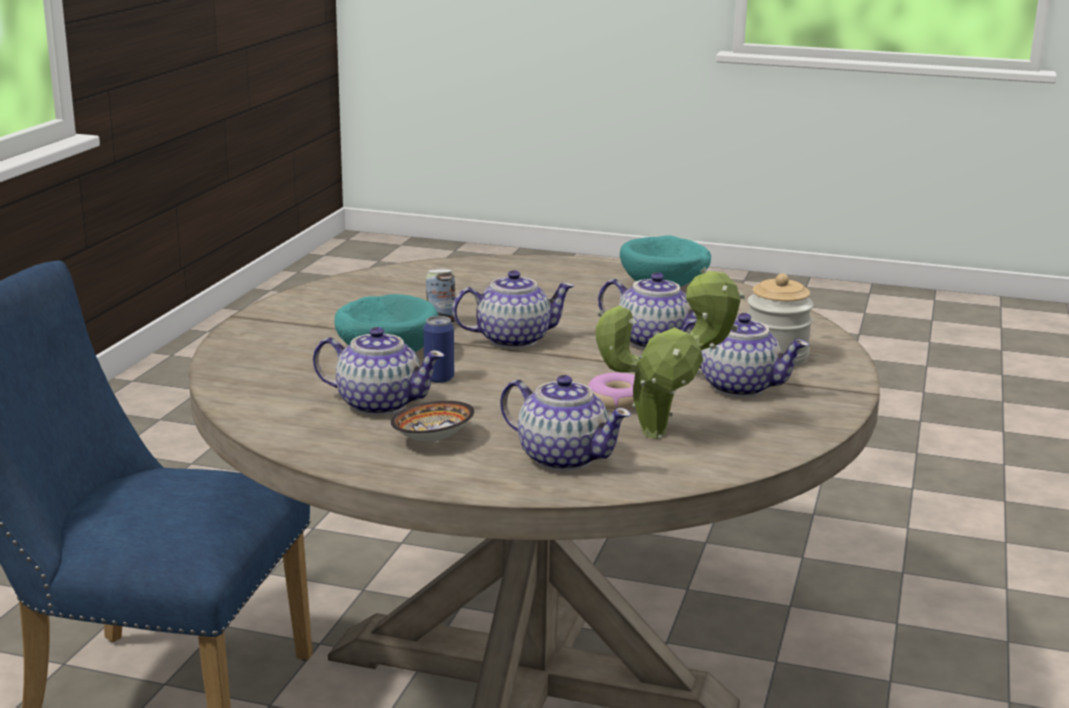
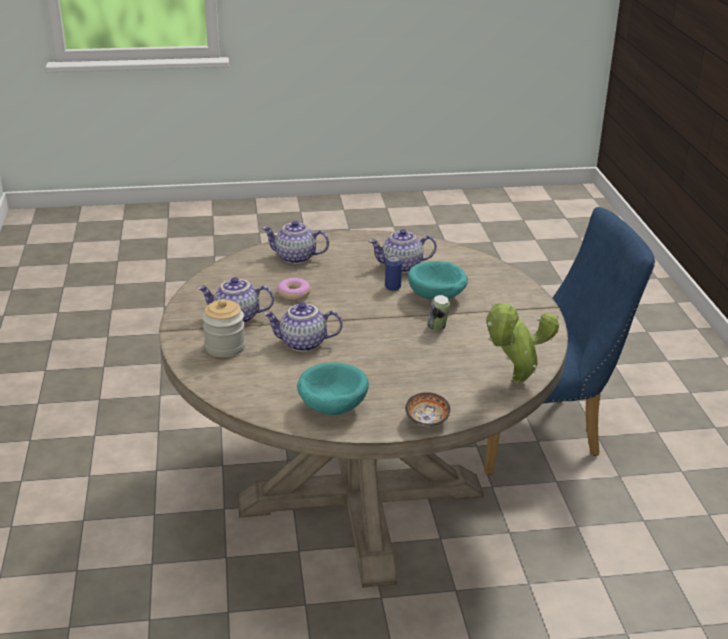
camera: 155 degrees right, 10 degrees up
(433, 439) = (358, 254): bowl -> bowl (427, 420)
(512, 339) = (385, 325): teapot -> none
(663, 433) = (260, 279): potted plant -> potted plant (514, 381)

